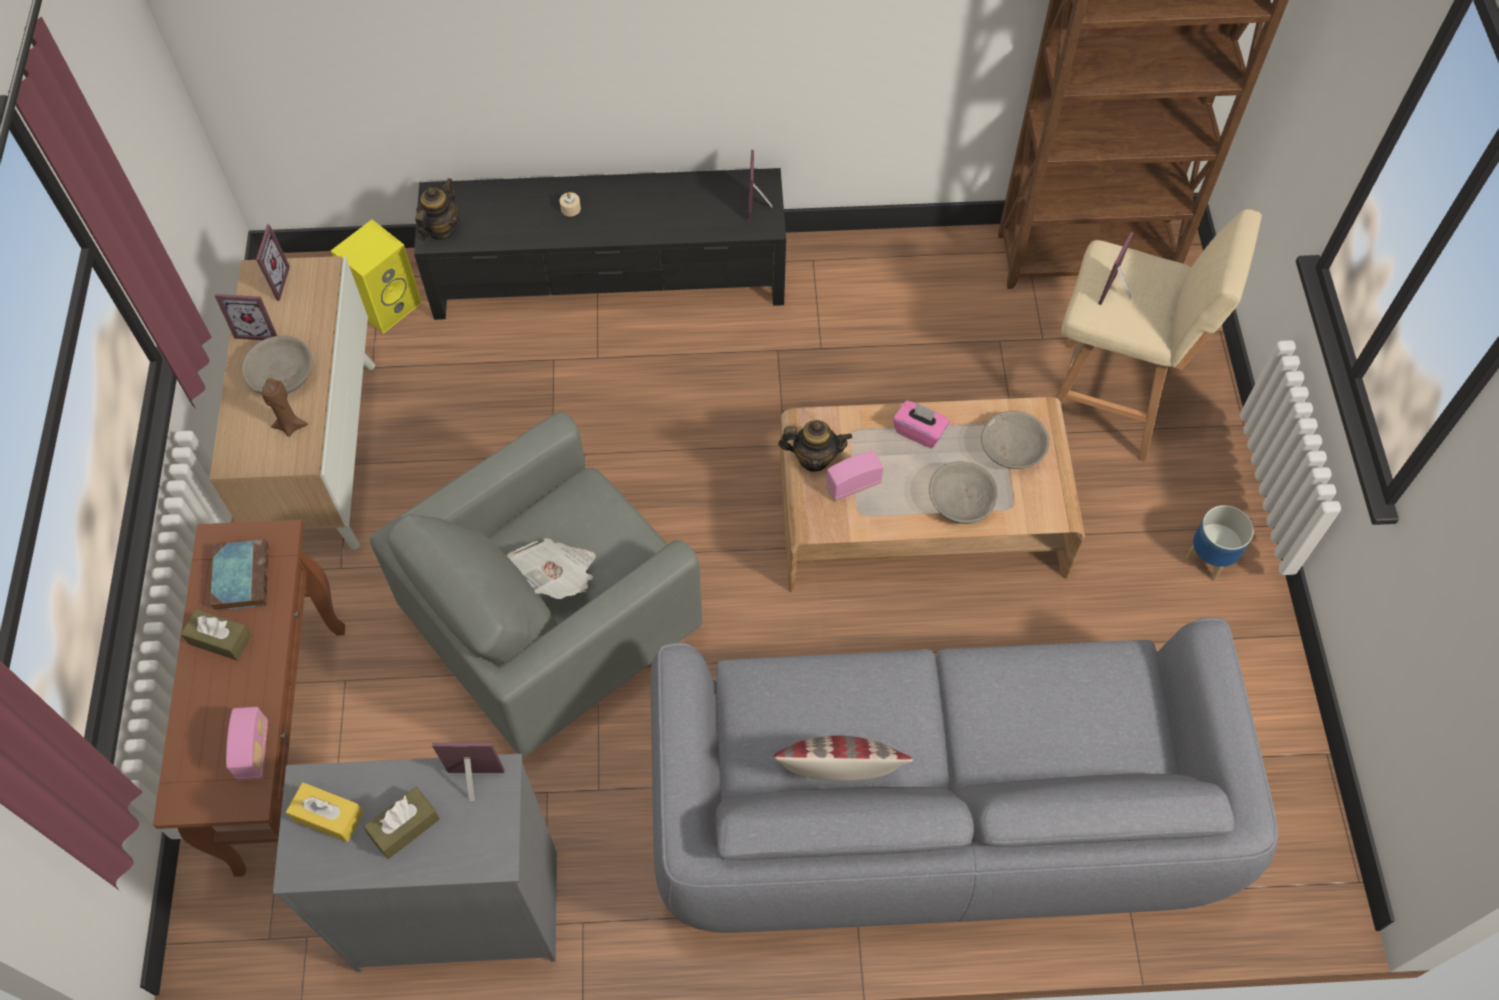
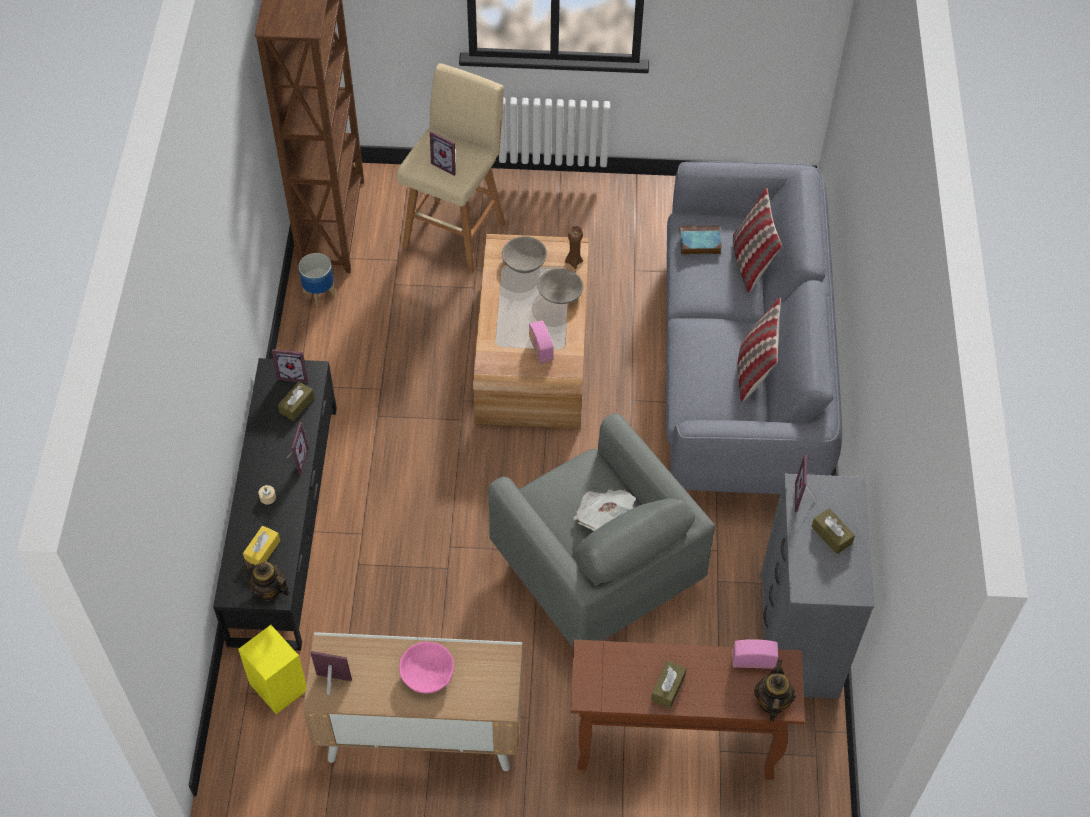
camera: 85 degrees left, 5 degrees down
(241, 576) = (618, 676): book -> book (699, 243)
(259, 329) = (378, 693): picture frame -> picture frame (295, 460)
(282, 375) = (427, 673): grey bowl -> pink bowl
(290, 425) = (475, 666): brown candle -> brown candle (573, 261)
(328, 816) = (825, 577): yellow tissue box -> yellow tissue box (262, 550)
(711, 216) = (297, 405): none -> brown tissue box
(814, 458) = (516, 368): teapot -> teapot (771, 702)
(919, 431) = (503, 308): pink tissue box -> none
(1063, 763) = (750, 263): none -> pillow
(1210, 558) = (580, 205): planter -> planter (319, 293)

